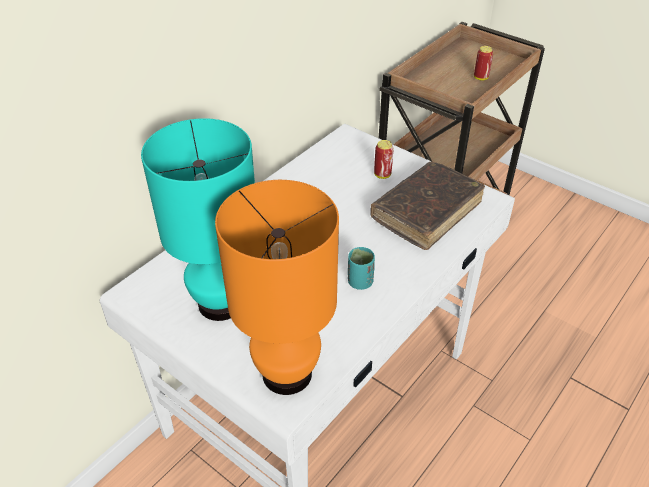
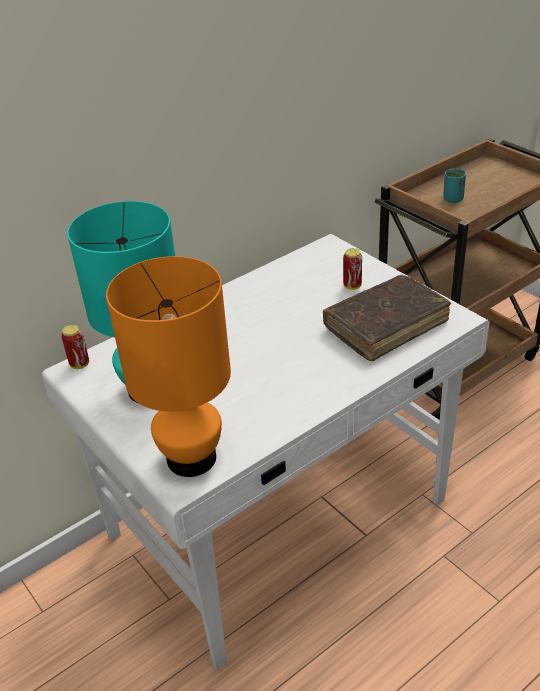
camera: 15 degrees right, 5 degrees down
(360, 282) = (292, 384): turquoise cup -> turquoise cup (453, 199)
(480, 78) = (493, 197): can -> can (79, 364)

